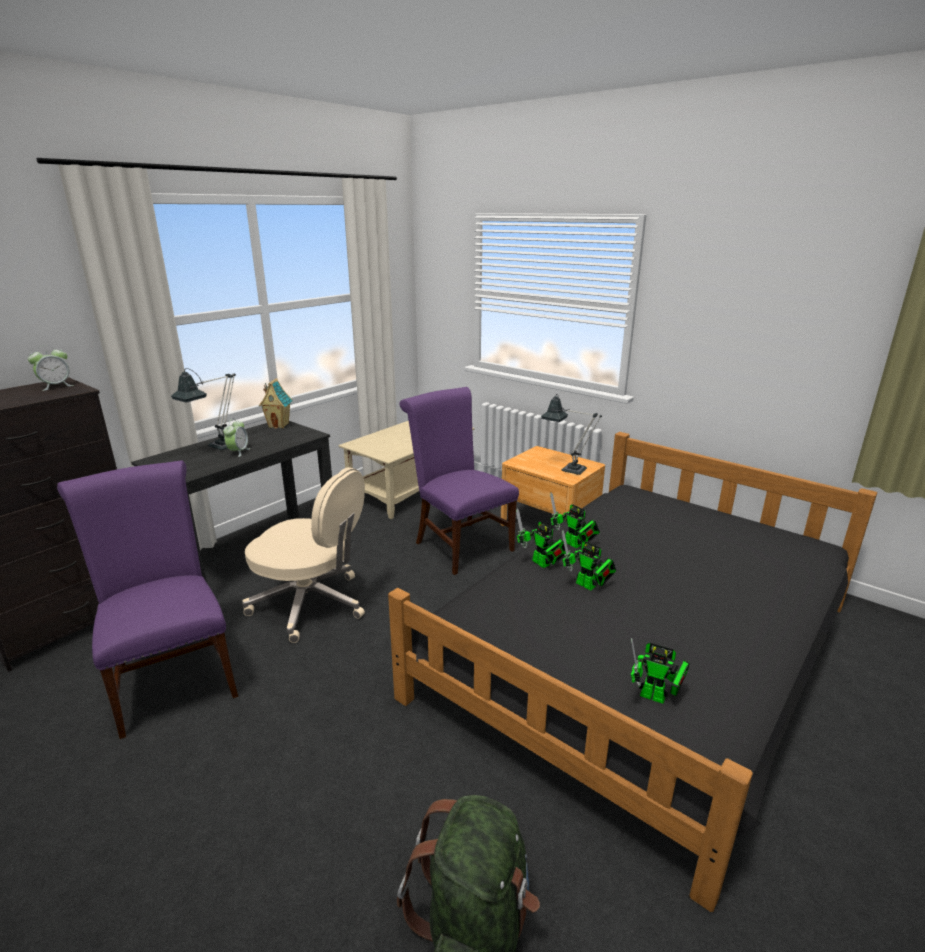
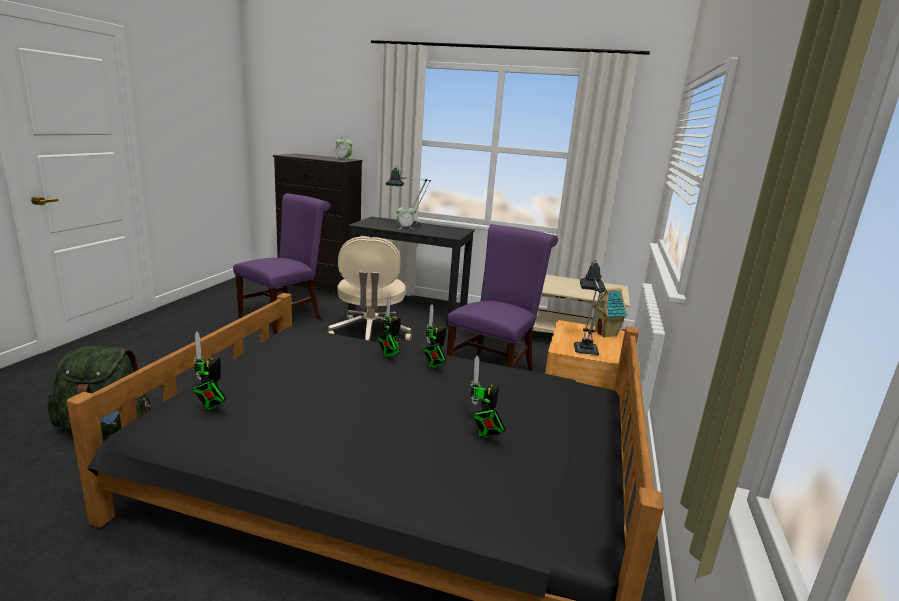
camera: 65 degrees right, 5 degrees down
(279, 425) = (460, 230): toy house -> toy house (606, 334)
(588, 586) = (364, 374): toy robot -> toy robot (484, 433)

